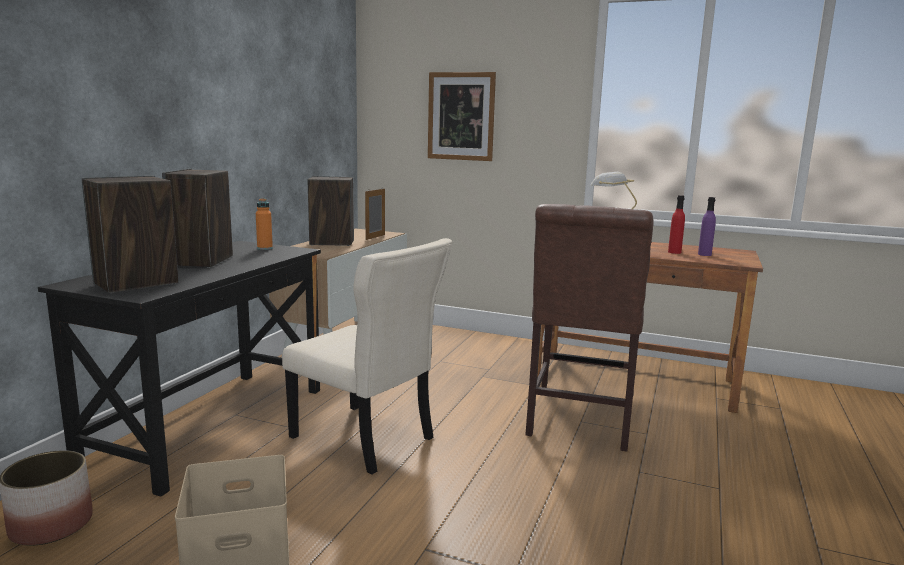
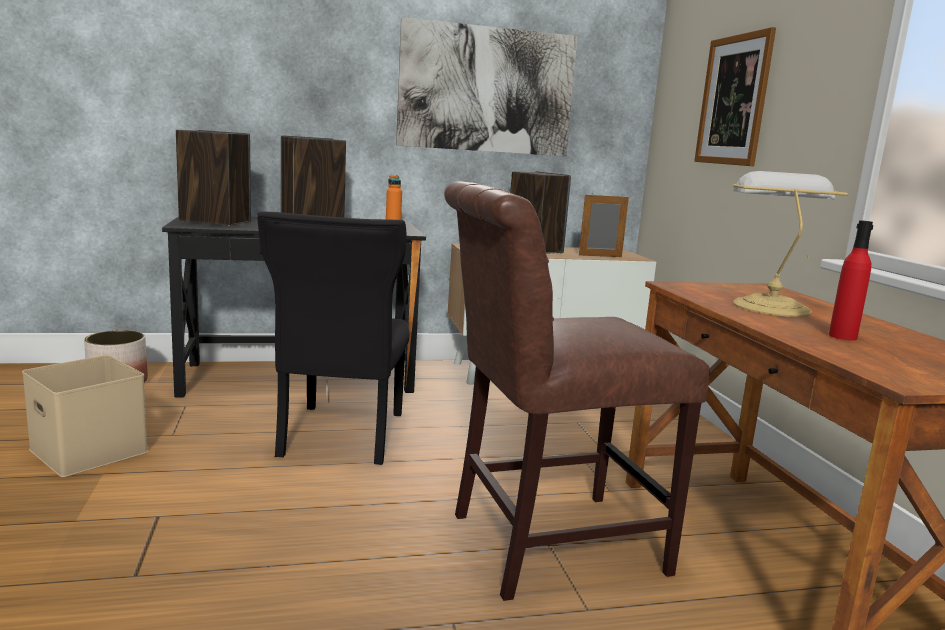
camera: 55 degrees right, 0 degrees up
(274, 108) = (487, 90): none -> picture
(366, 440) = (340, 437): beige chair -> black chair
(704, 254) = (891, 354): purple bottle -> none

